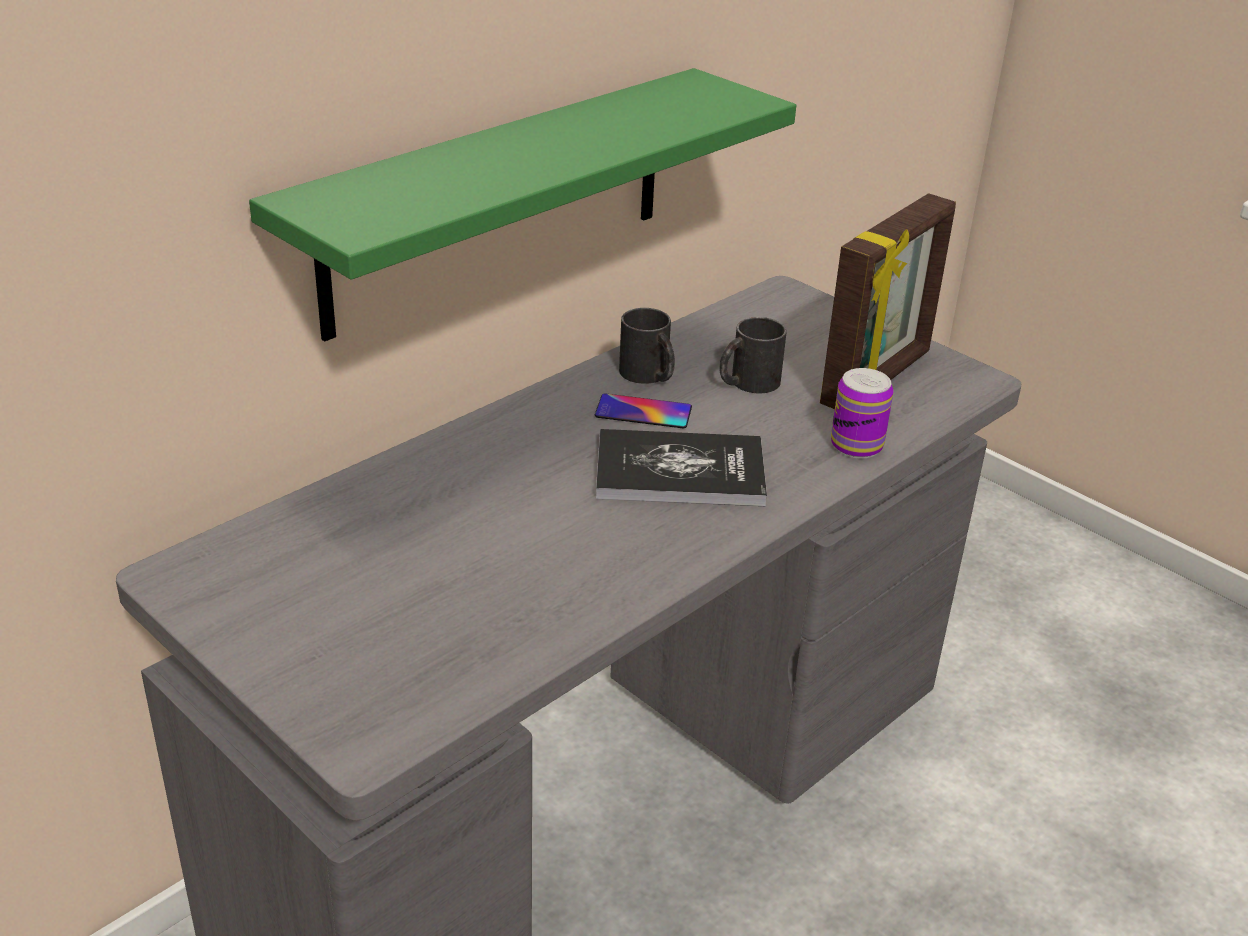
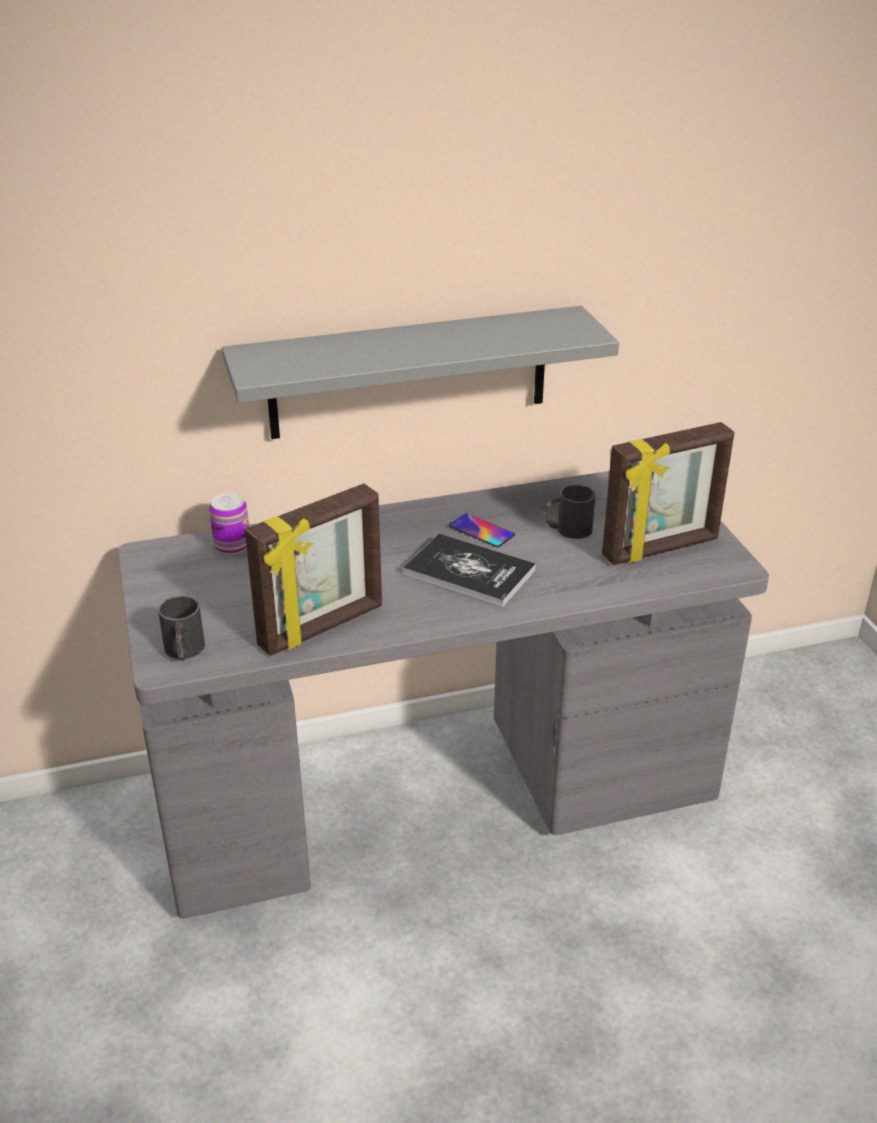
camera: 30 degrees right, 0 degrees up
(499, 200) = (409, 373): green shelf -> grey shelf
(554, 607) = (322, 627): none -> picture frame
(649, 376) = (507, 509): black mug -> black mug (184, 652)
(856, 445) = (601, 587): can -> can (232, 545)

